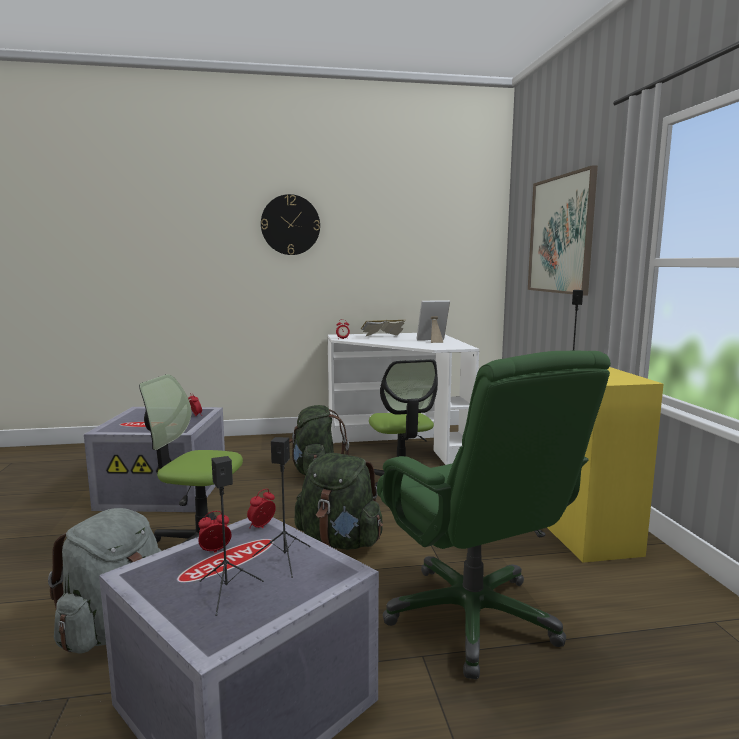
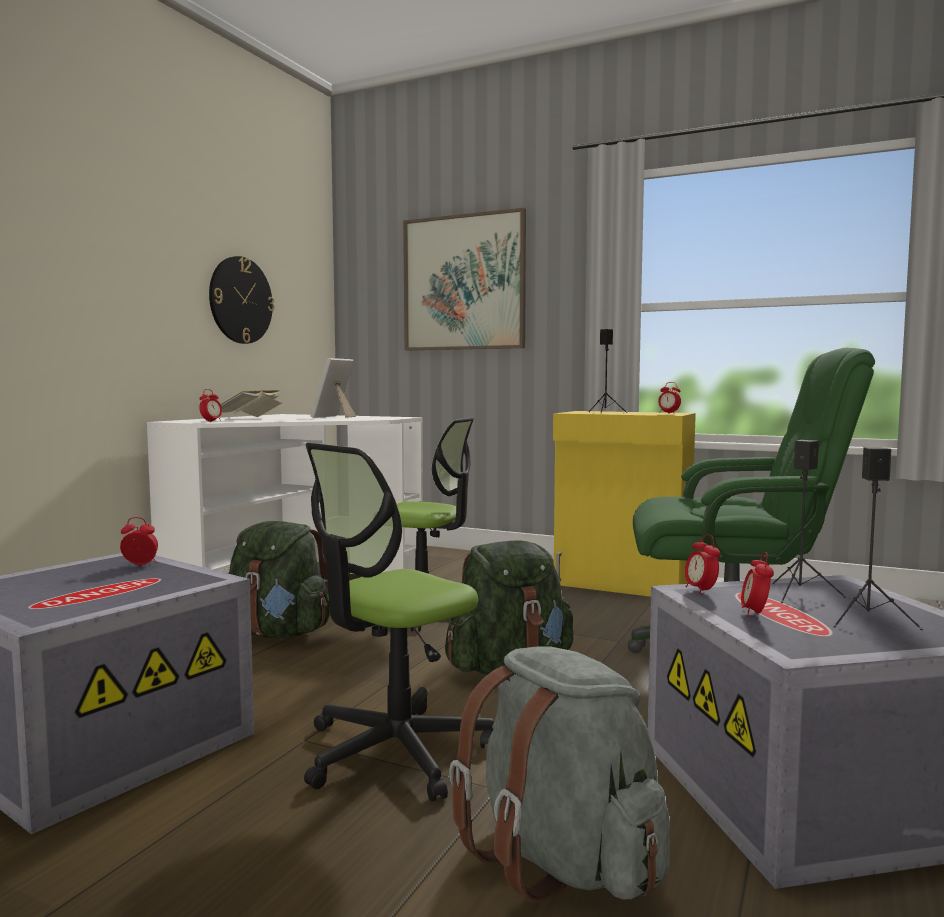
camera: 55 degrees left, 5 degrees down
(290, 225) = (81, 220): wall clock -> wall clock (240, 300)
(616, 380) = (668, 413): none -> alarm clock

